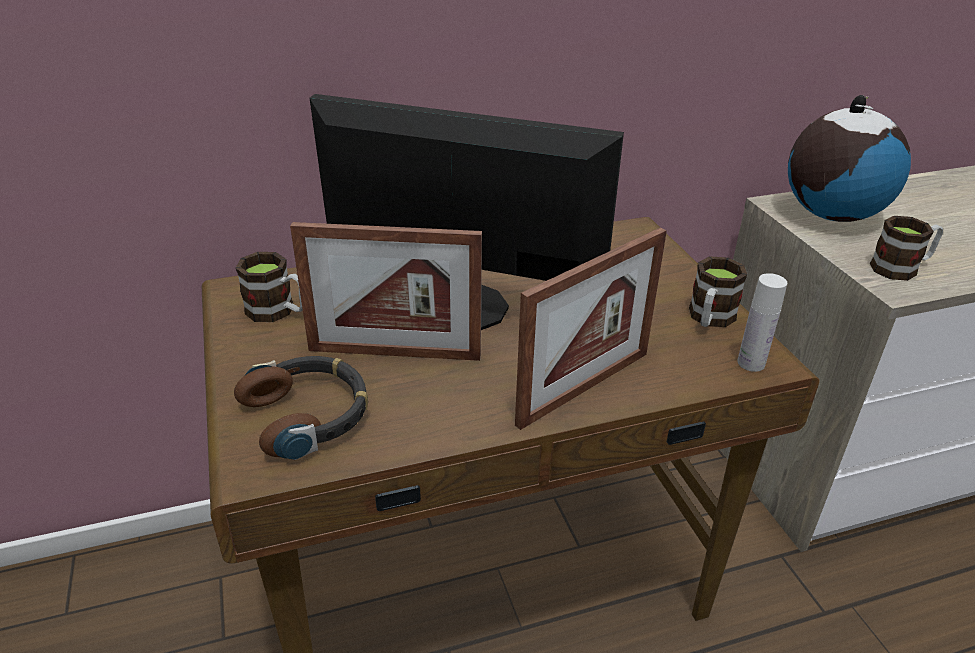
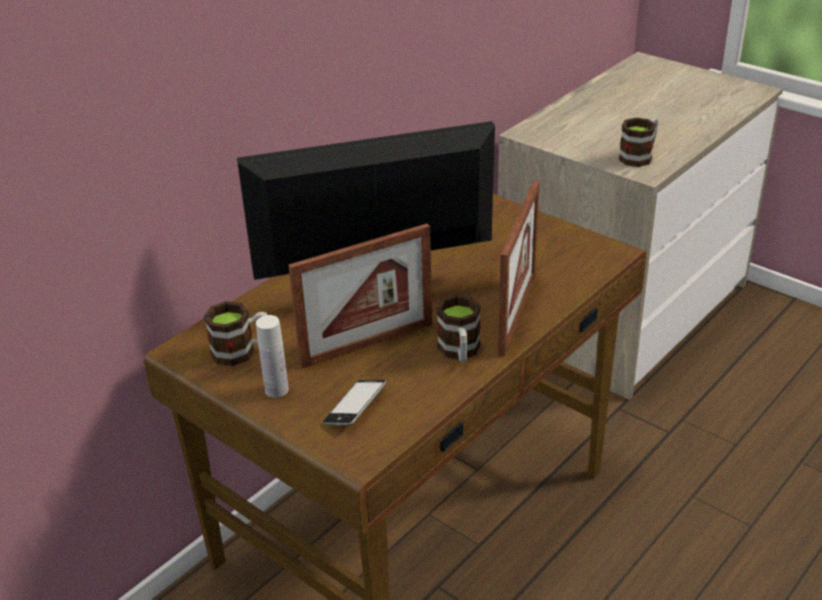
camera: 30 degrees left, 0 degrees up
(308, 414) = (355, 407): headphones -> phone
(709, 319) = (552, 237): mug -> mug (460, 352)
(751, 363) = (602, 256): white bottle -> white bottle (276, 390)
(831, 215) = (566, 130): globe -> none

